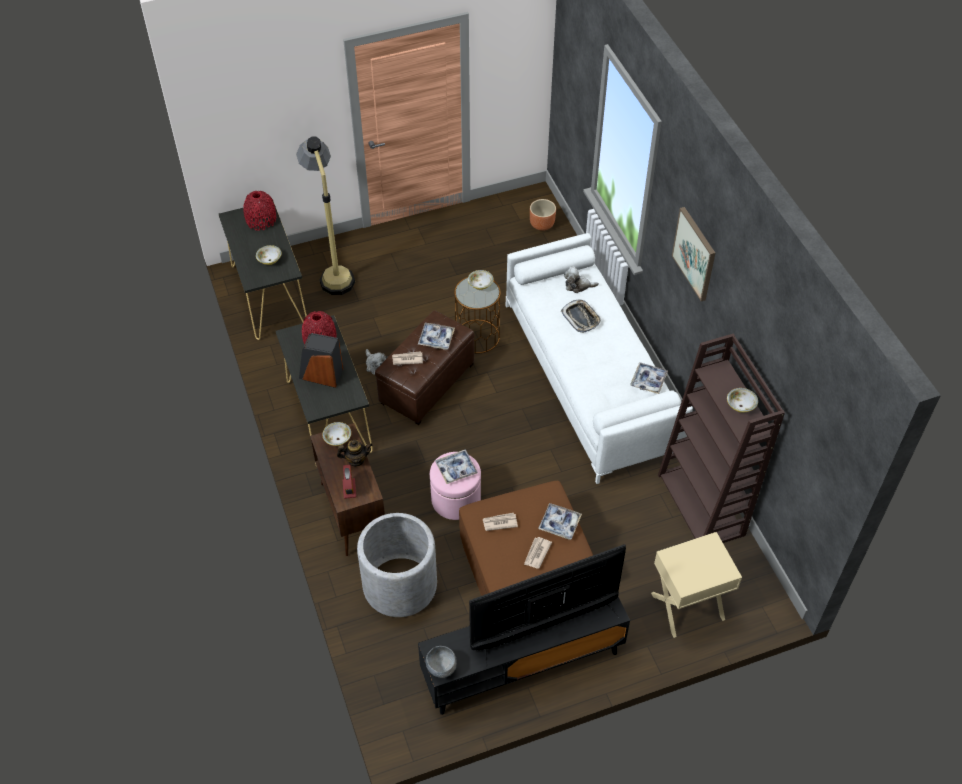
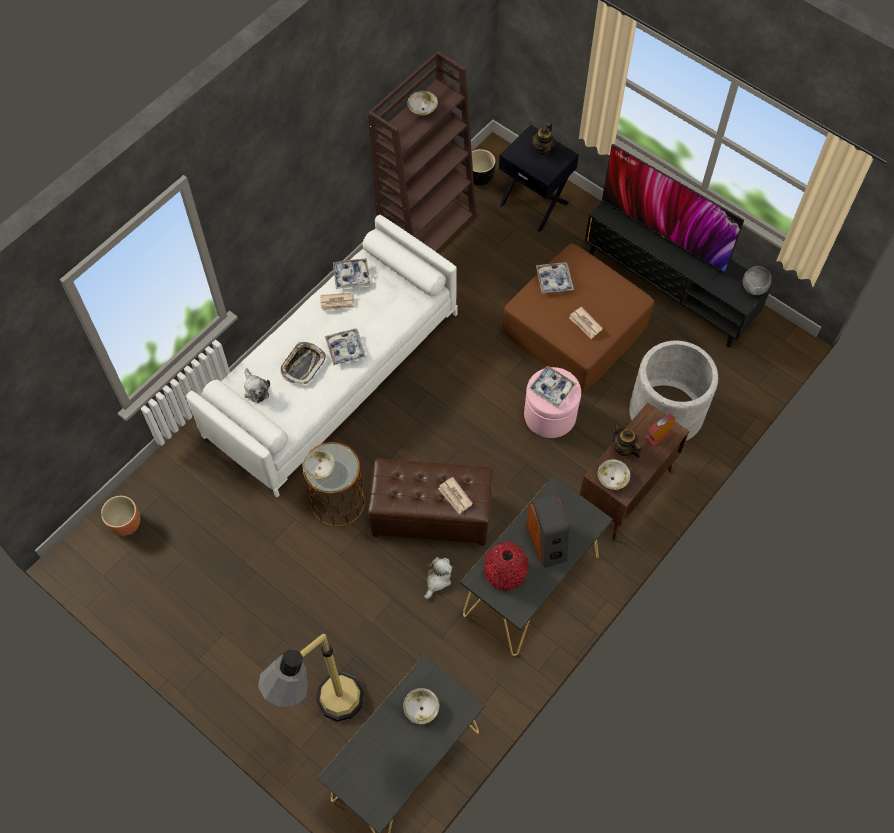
camera: 120 degrees left, 10 degrees up
(261, 220) = (360, 767): red vase -> none
(436, 339) = (410, 484): tray -> tray (345, 349)
(537, 553) = (595, 283): newspaper -> newspaper (337, 303)
(688, 607) = (534, 203): beige nightstand -> black nightstand
(695, 253) = (287, 165): picture -> none
(703, 570) = (542, 149): none -> teapot
(744, 577) = (480, 177): none -> black planter

